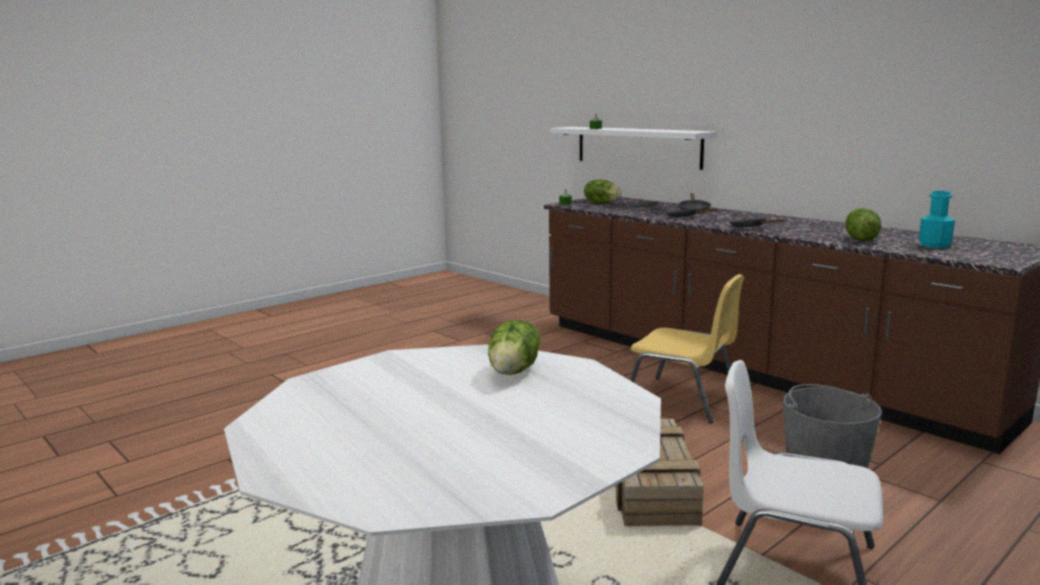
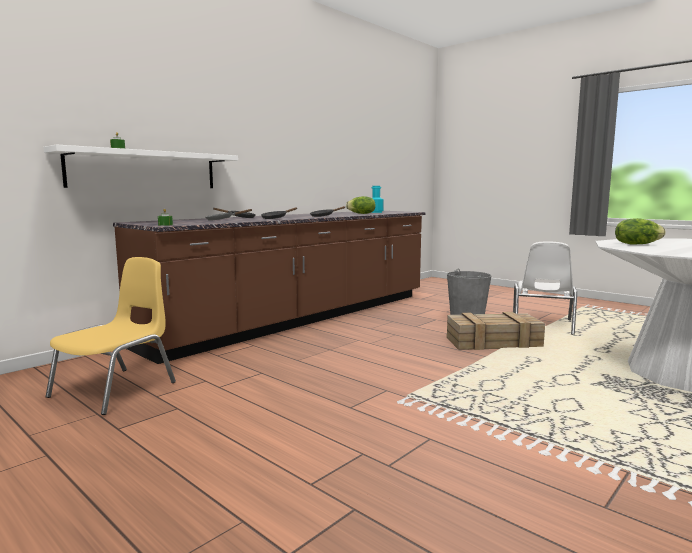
camera: 95 degrees left, 5 degrees down
(601, 203) = (173, 222): lettuce -> none
(683, 400) = (362, 332): yellow chair -> yellow chair (116, 389)

